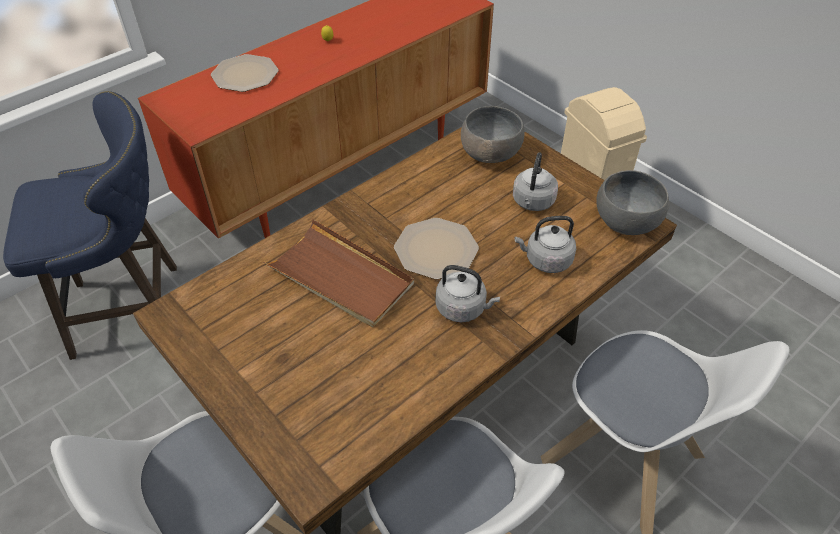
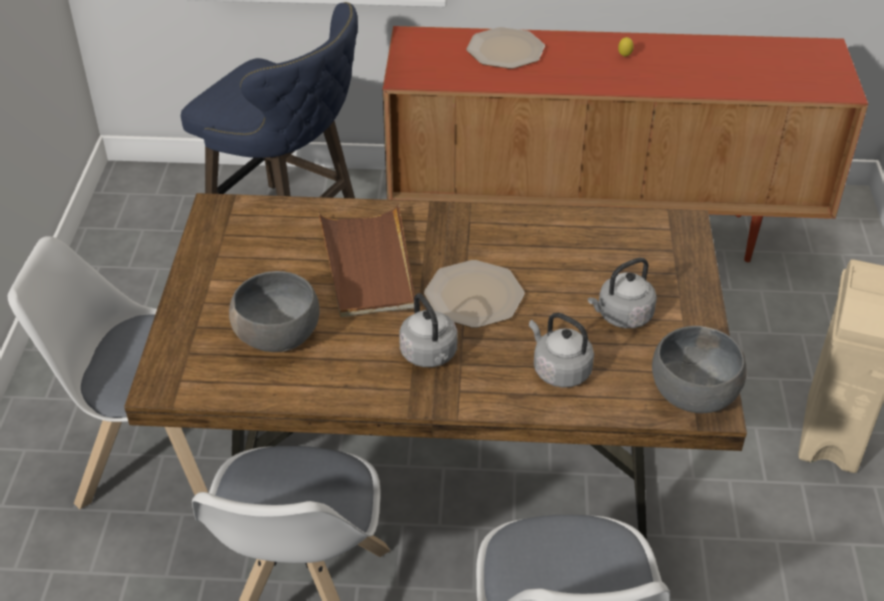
camera: 45 degrees right, 5 degrees down
(490, 153) = (645, 248): grey bowl -> grey bowl (277, 335)

